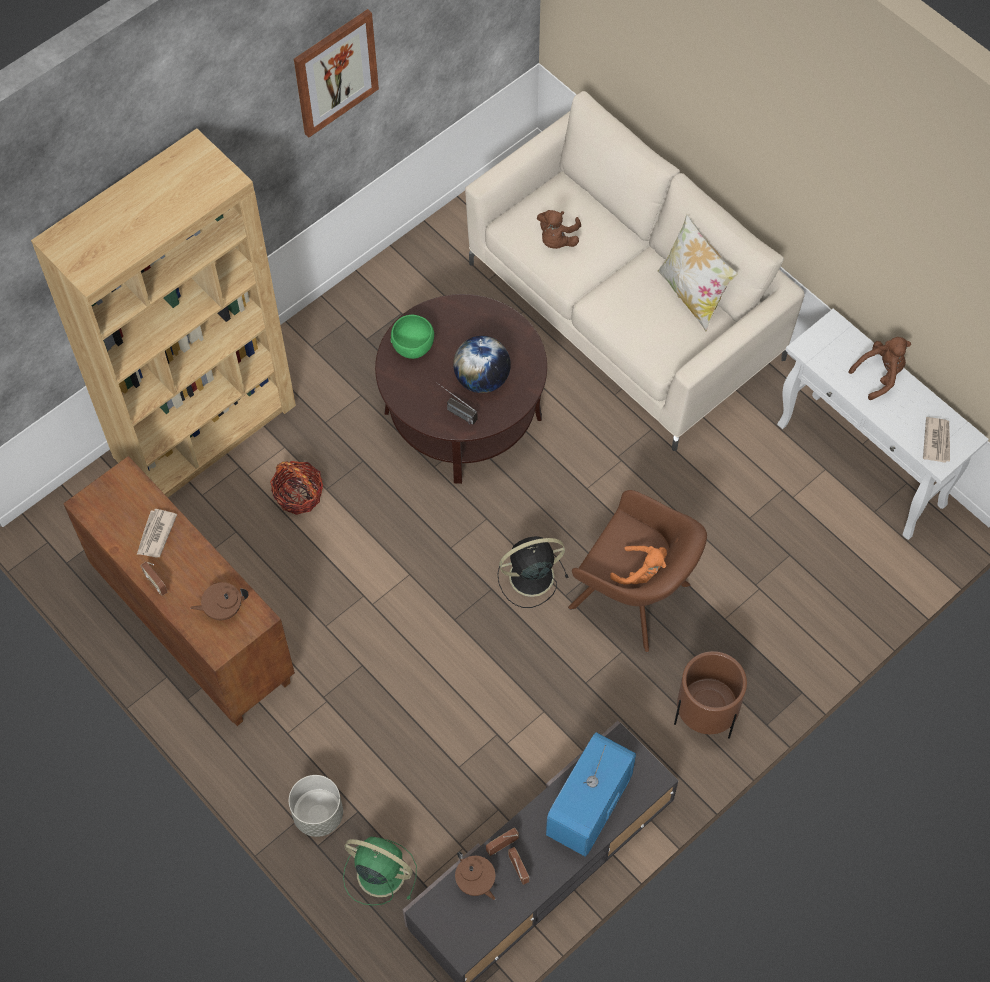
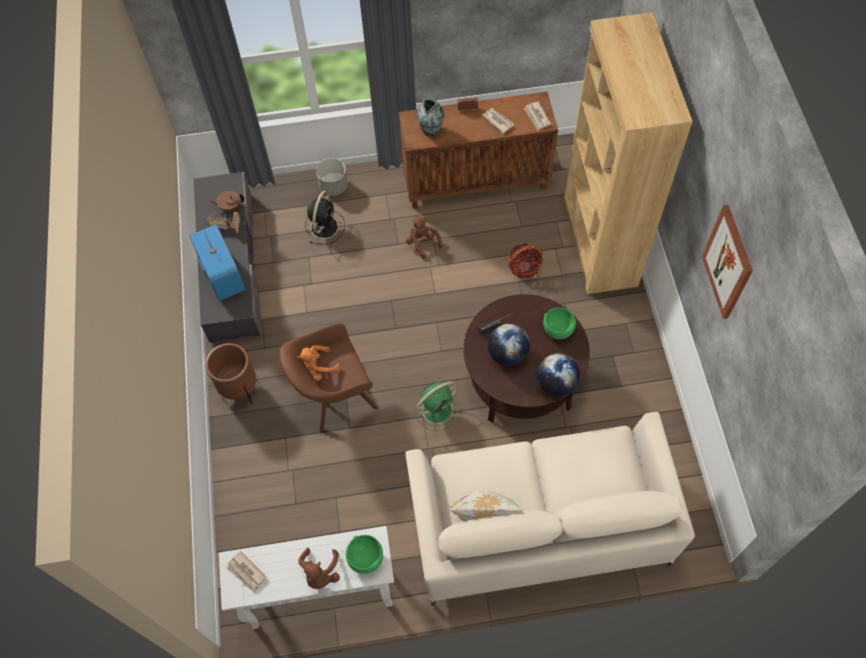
camera: 125 degrees right, 0 degrees up
(119, 491) = (537, 117): none -> newspaper
(223, 608) = (431, 129): brown teapot -> vase
(378, 872) = (285, 196): green fan -> green fan (438, 409)
(485, 314) = (556, 383): none -> globe
(529, 577) = (389, 351): black fan -> black fan (325, 226)
(557, 239) = (586, 458): brown plush toy -> brown plush toy (422, 243)
(833, 345) = (365, 558): none -> green bowl

